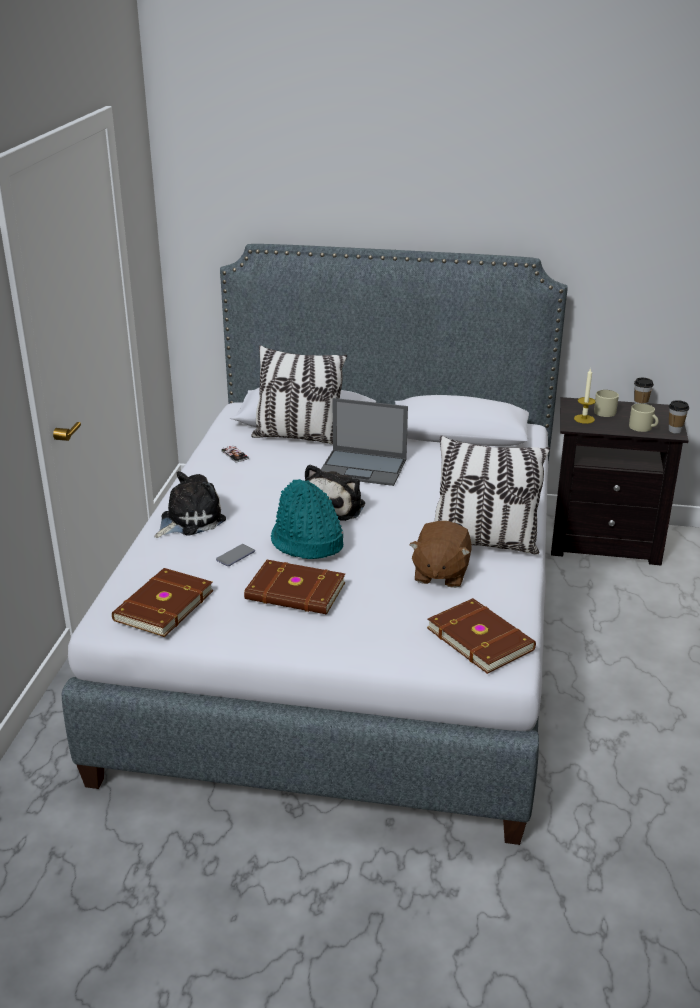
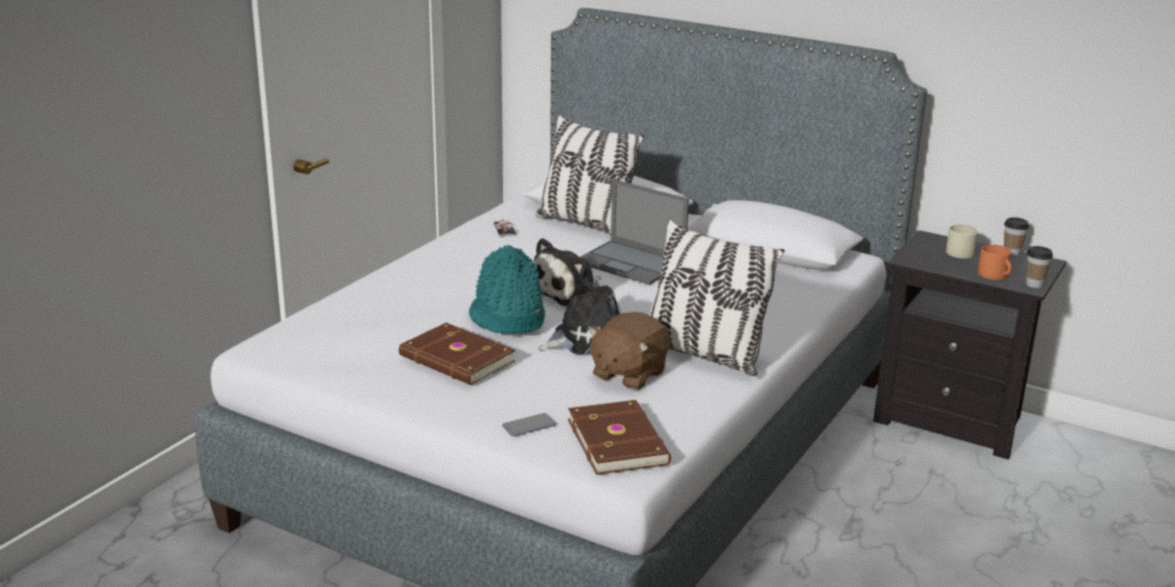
camera: 20 degrees right, 5 degrees down
(162, 605) = (315, 345): brown book -> none
(189, 520) = (408, 278): plush toy -> plush toy (585, 338)
(235, 556) = (424, 316): phone -> phone (528, 426)
(584, 419) = (927, 255): candle -> none
(643, 427) = (995, 275): beige mug -> orange mug

